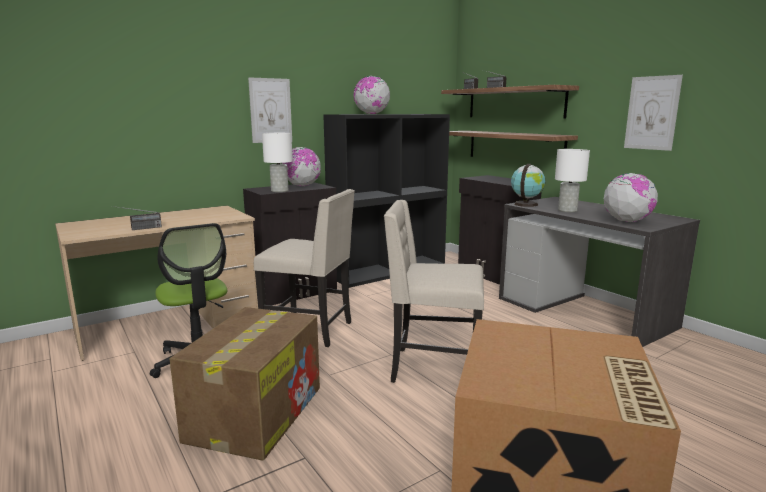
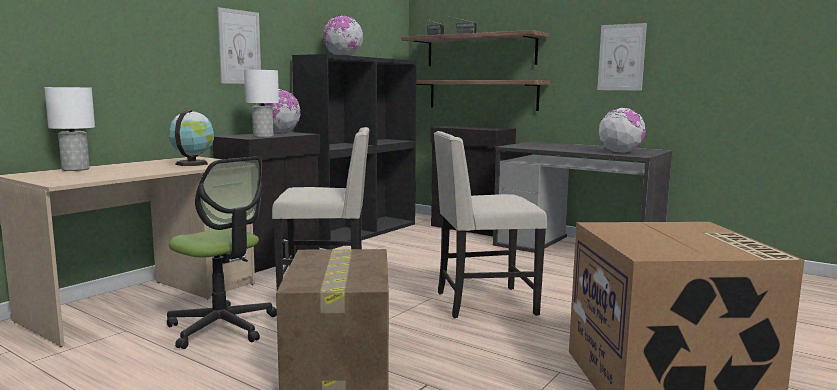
camera: 20 degrees left, 5 degrees down
(138, 229) = (130, 174): radio -> none
(526, 204) = (515, 146): globe -> globe (193, 163)
(567, 210) = (560, 148): white table lamp -> white table lamp (75, 169)

